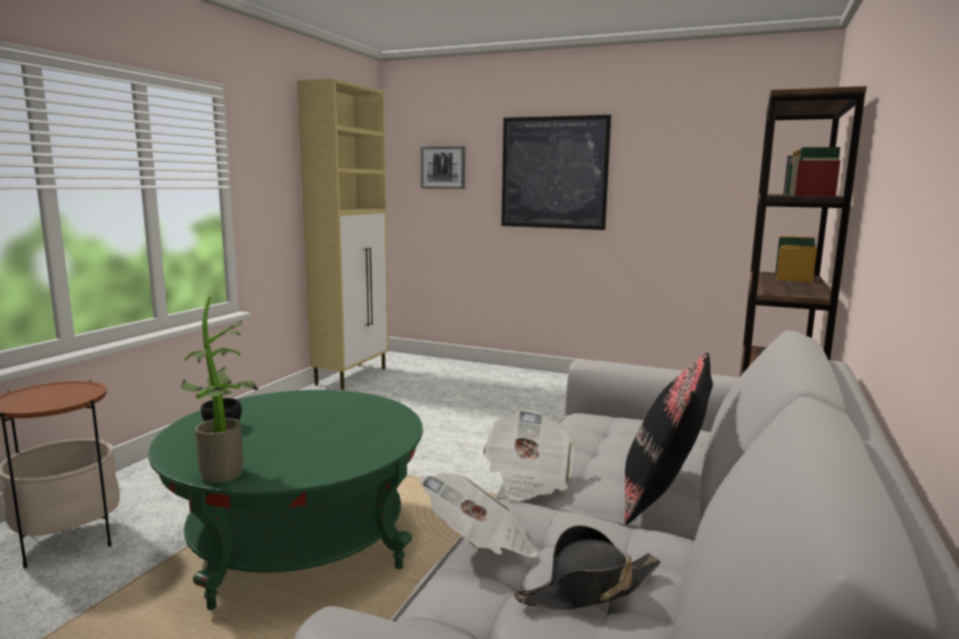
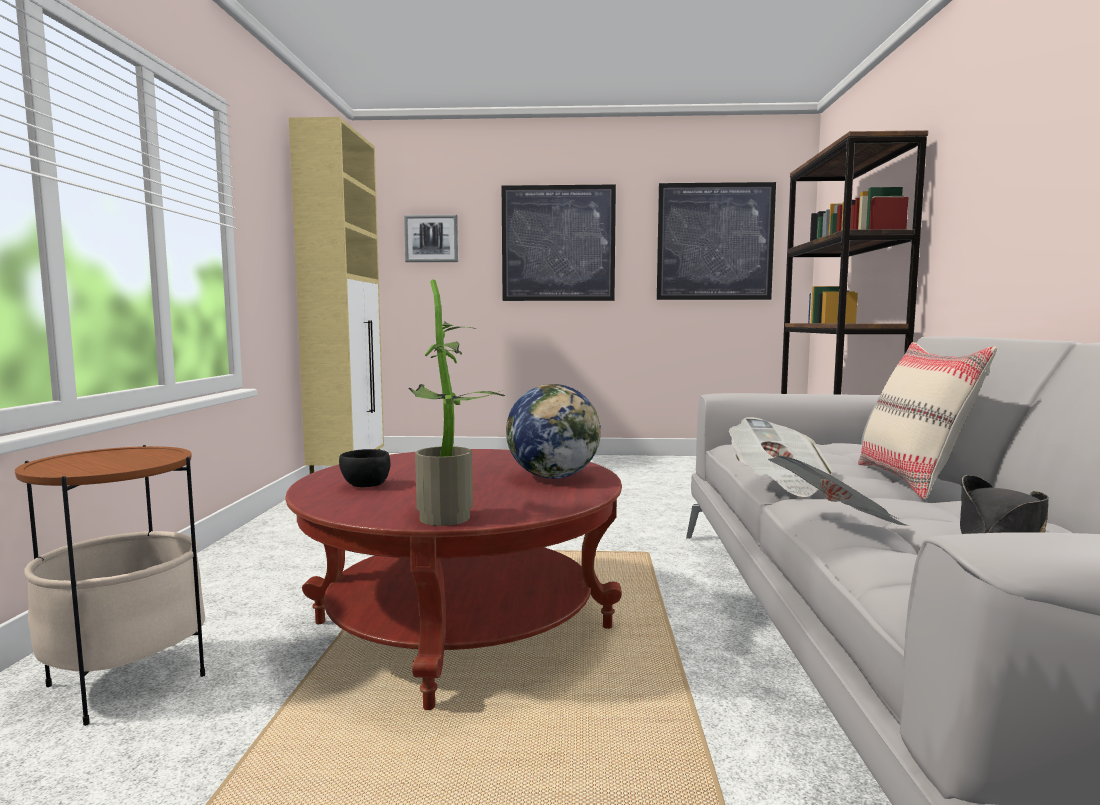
camera: 20 degrees left, 5 degrees down
(298, 541) = (462, 625): green coffee table -> red coffee table
(362, 438) = (554, 477): none -> globe
(663, 496) = (913, 481): black pillow -> beige pillow
(712, 173) = (715, 242): none -> picture

